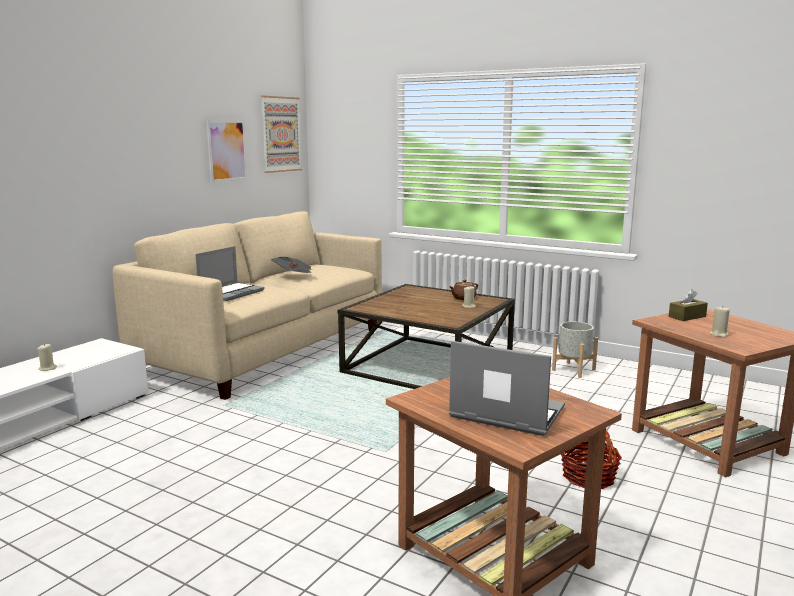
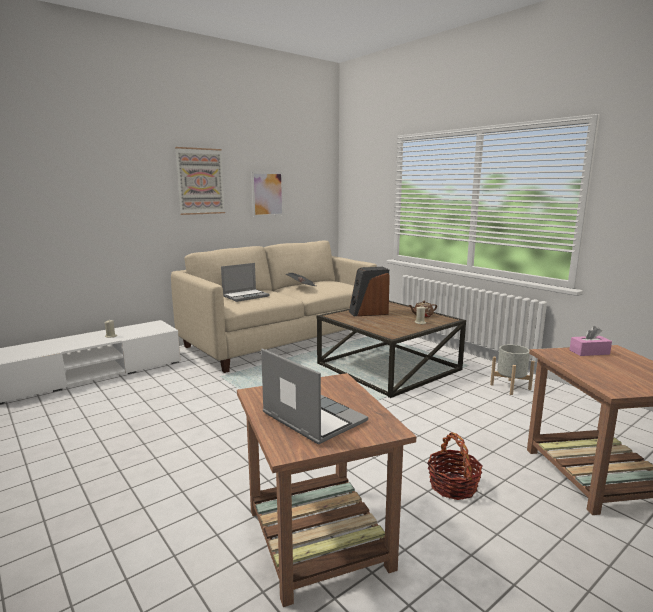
camera: 20 degrees right, 0 degrees up
(281, 134) = (314, 183): picture -> picture (200, 181)
(398, 300) = (368, 312): none -> speaker
(687, 317) = (589, 352): brown tissue box -> pink tissue box
(719, 334) = (605, 373): beige candle -> none

